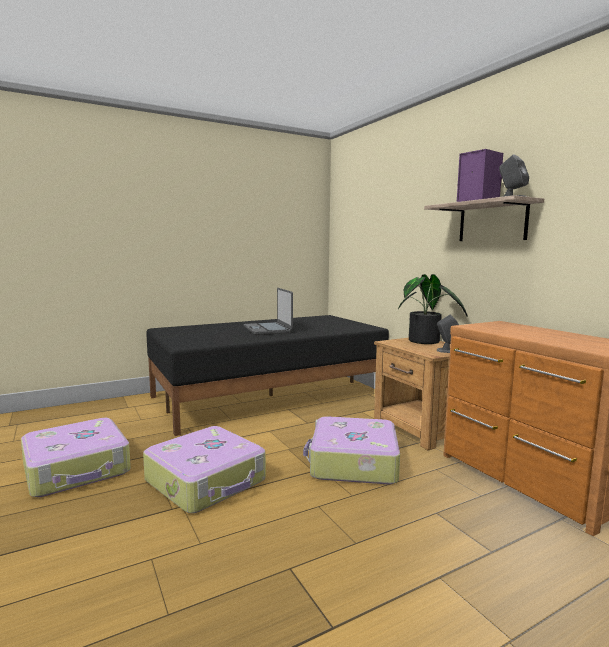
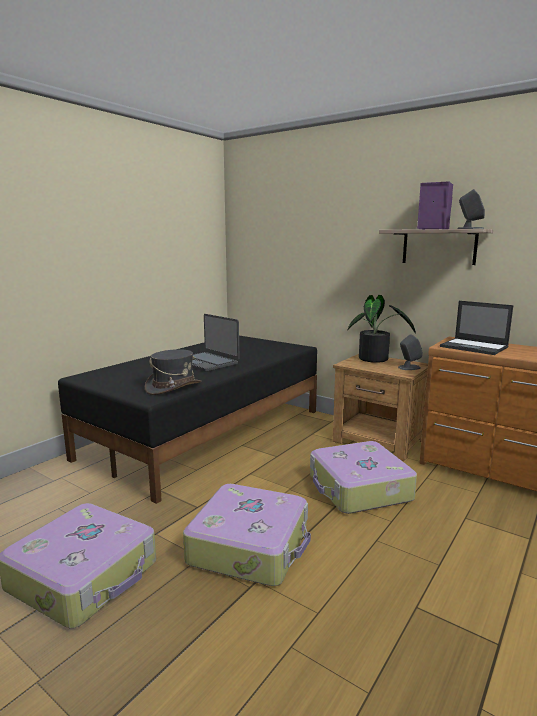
camera: 25 degrees left, 5 degrees up
(211, 341) = (173, 387): none -> grey hat
(505, 329) = (474, 347): none -> laptop

